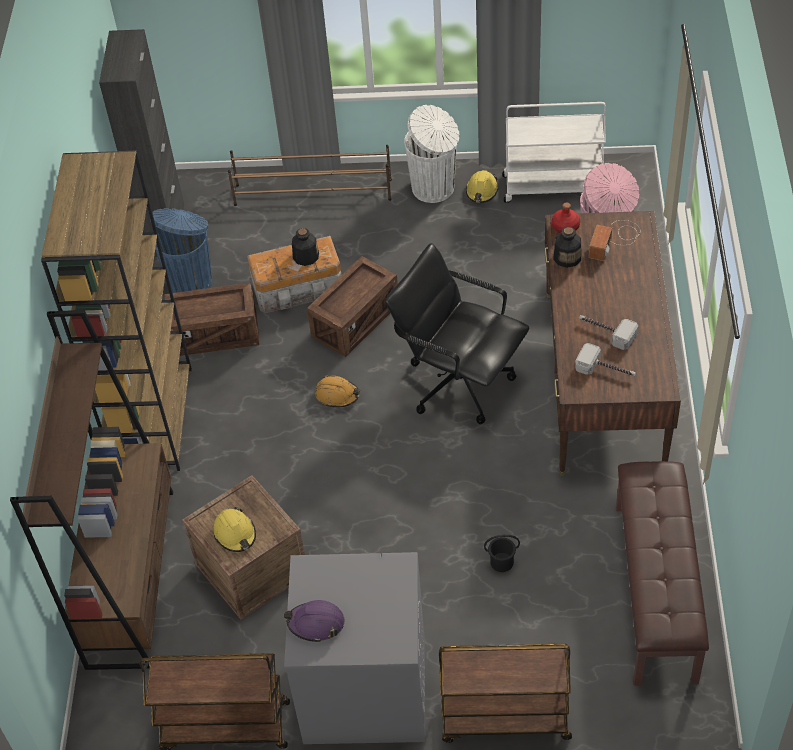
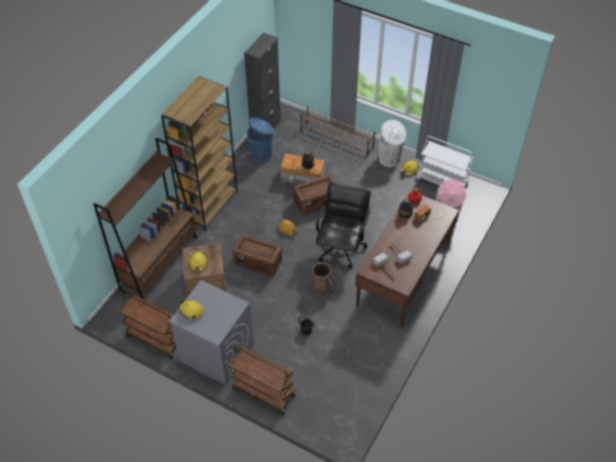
camera: 25 degrees right, 0 degrees up
(215, 334) = (256, 181): crate -> crate (258, 262)
(316, 623) = (191, 311): purple hard hat -> yellow hard hat
(459, 382) = (341, 248): black office chair -> black office chair turned 45 degrees clockwise
(473, 466) = (322, 285): none -> brown bucket
(656, 592) = (361, 375): brown bench -> none

